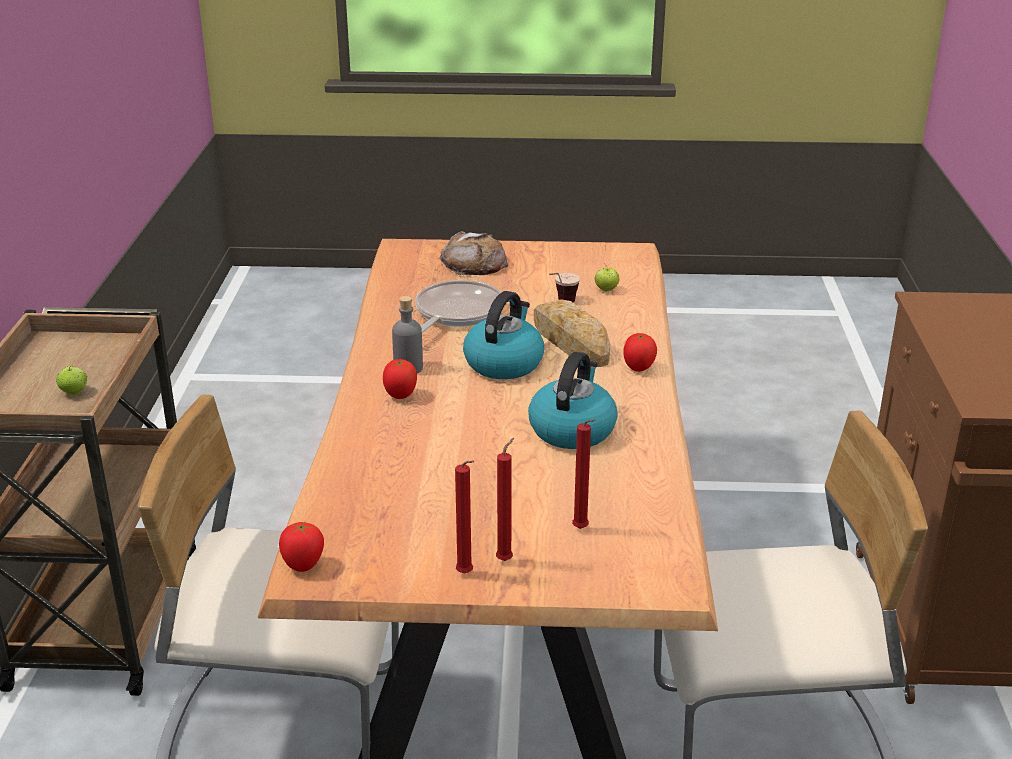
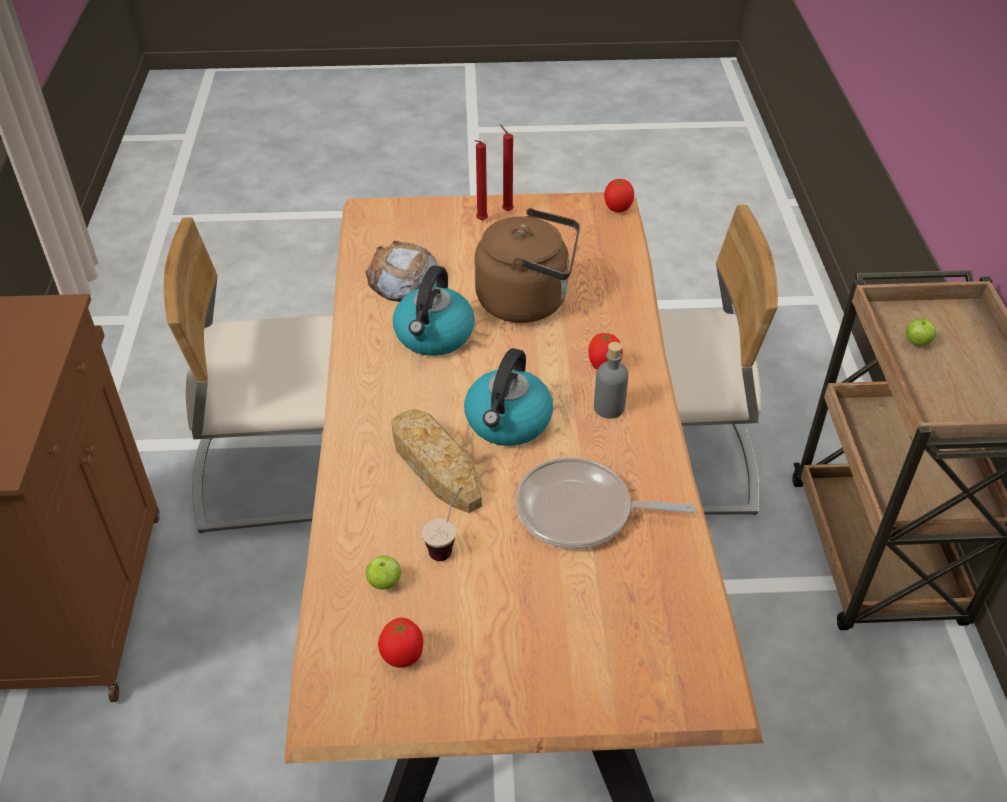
camera: 175 degrees right, 15 degrees up
(456, 313) = (581, 511): frying pan -> frying pan turned 75 degrees clockwise
(462, 457) = (528, 301): none -> brown kettle
(474, 263) = (583, 648): bread -> bread (403, 280)
(582, 530) = (427, 244): red candle -> none
(638, 369) = (362, 422): tomato -> tomato (403, 657)

